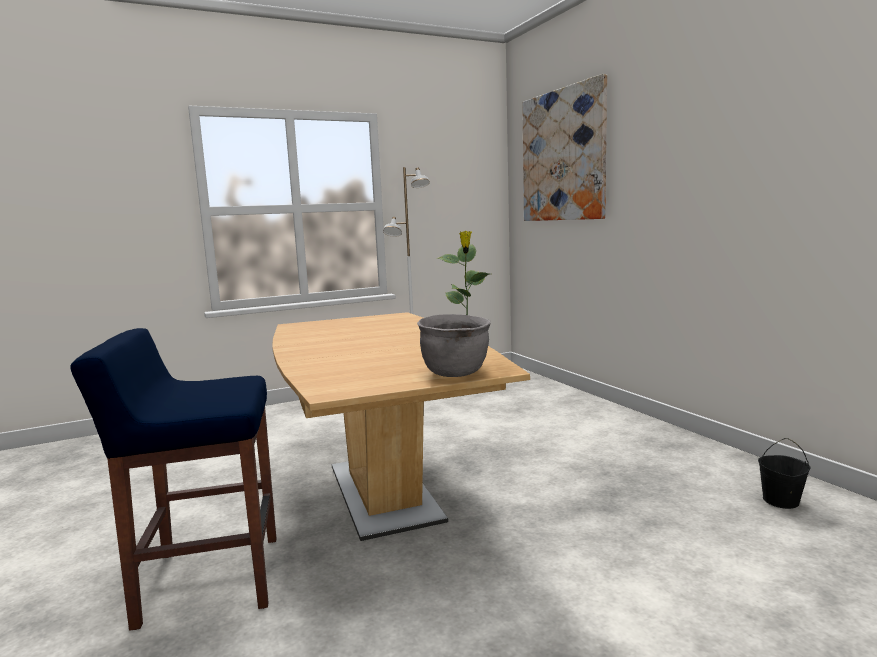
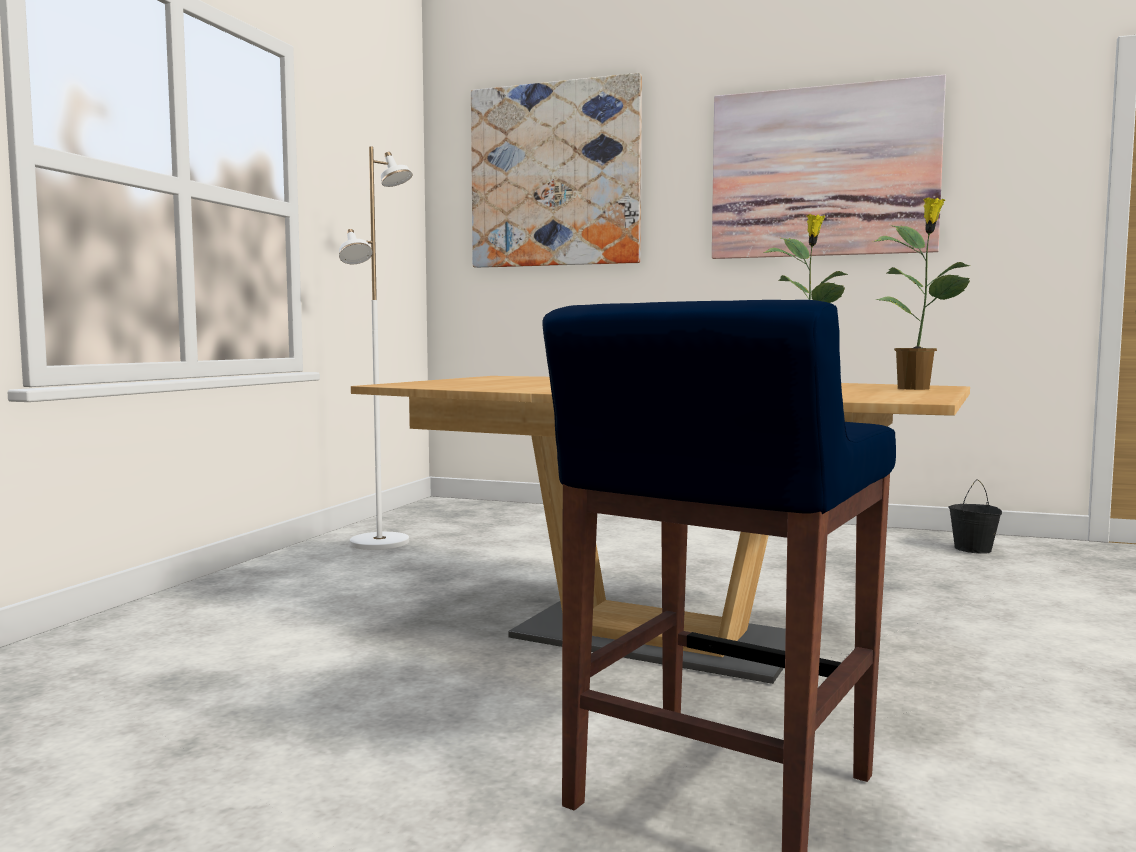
camera: 45 degrees left, 5 degrees down
(456, 373) = (916, 388): grey cooking pot -> potted plant
(722, 139) = (823, 172): none -> picture

